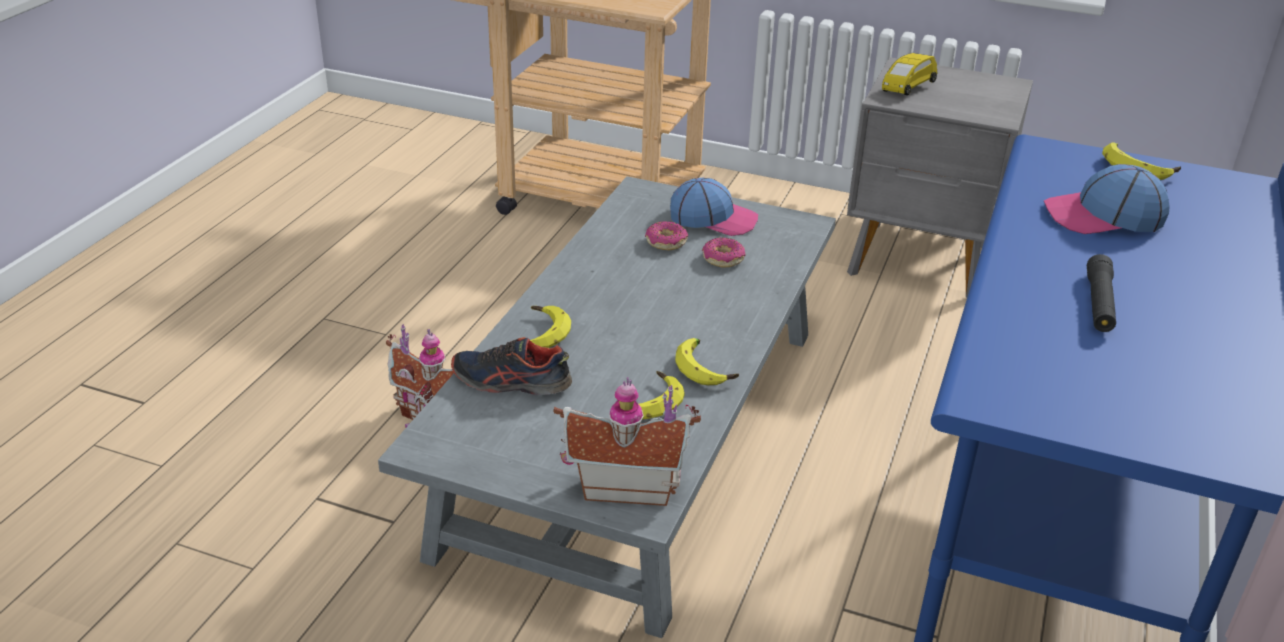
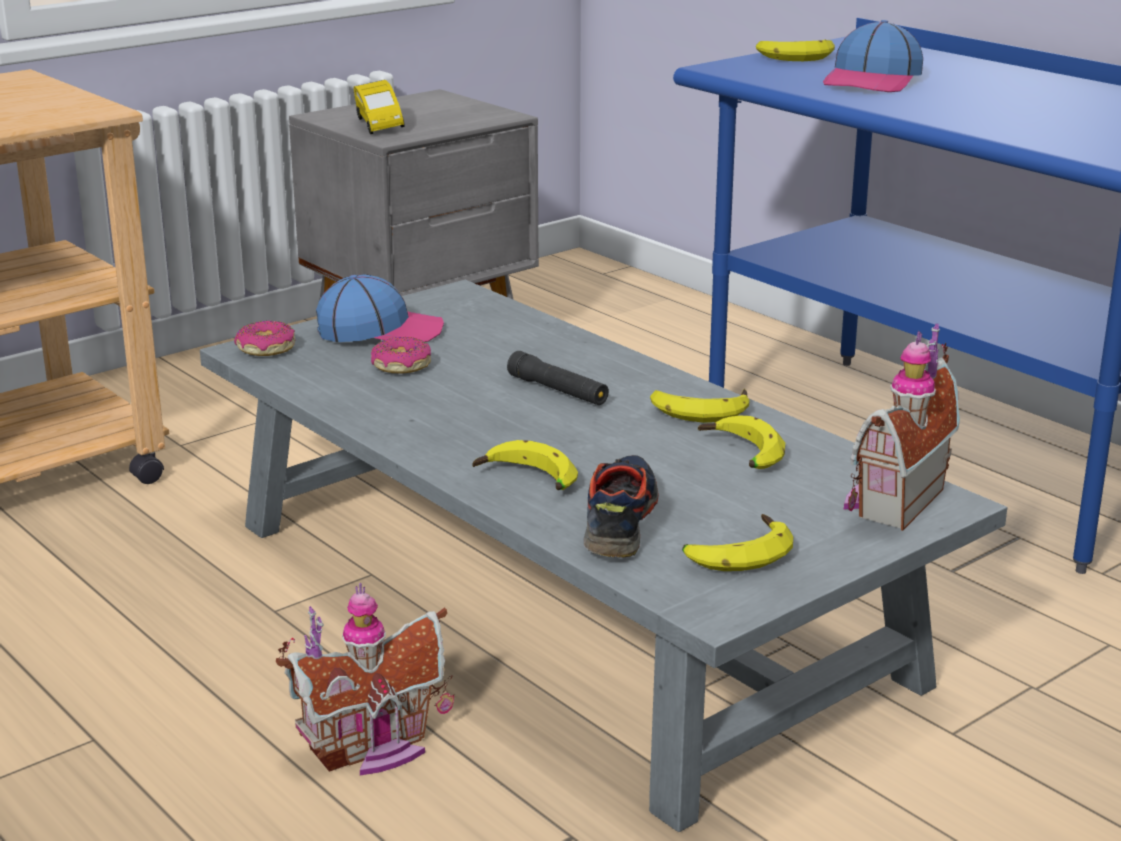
camera: 60 degrees left, 10 degrees down
(500, 437) = (736, 553): none -> banana
(511, 382) = (619, 522): shoe -> shoe turned 150 degrees clockwise
(713, 218) = (381, 330): cap -> cap turned 45 degrees clockwise
(722, 259) = (480, 348): donut -> donut (266, 349)
(1099, 303) = (1026, 112): black flashlight -> black flashlight (558, 391)

